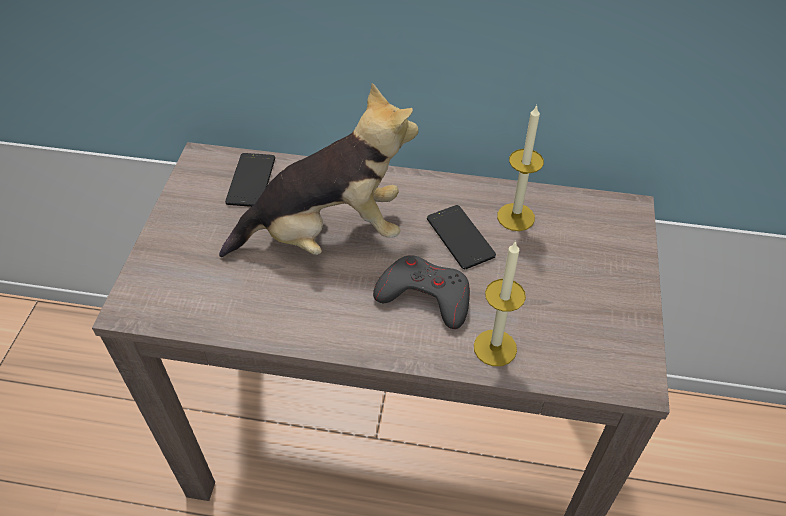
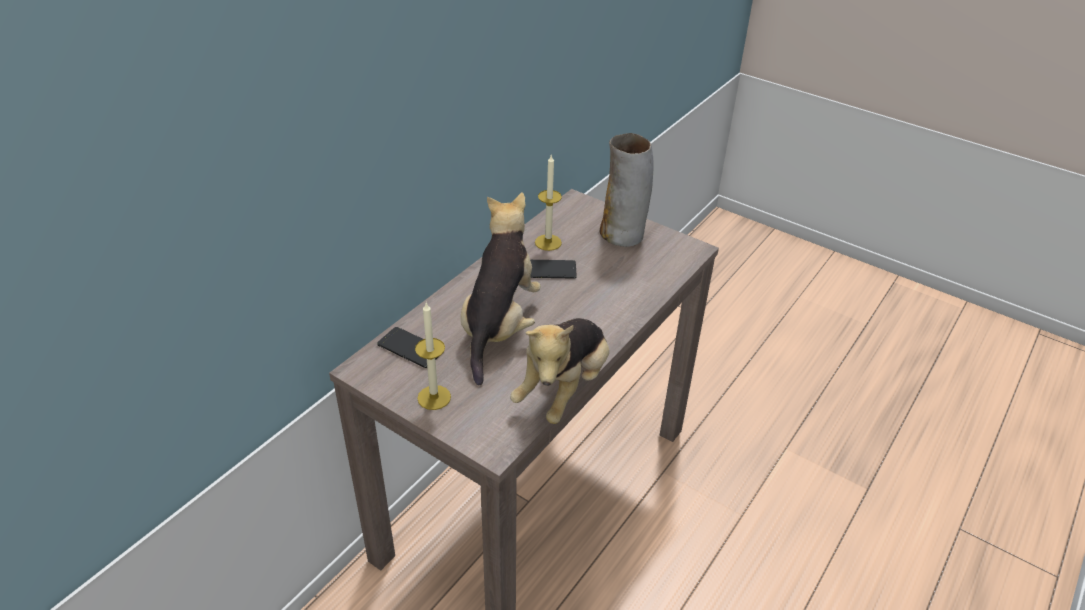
camera: 65 degrees left, 10 degrees down
(251, 333) = (564, 388): none -> plush toy
(425, 296) = (585, 301): grey game controller -> none
(495, 347) = (642, 288): candle -> candle (434, 397)
(600, 284) = (623, 233): none -> vase

